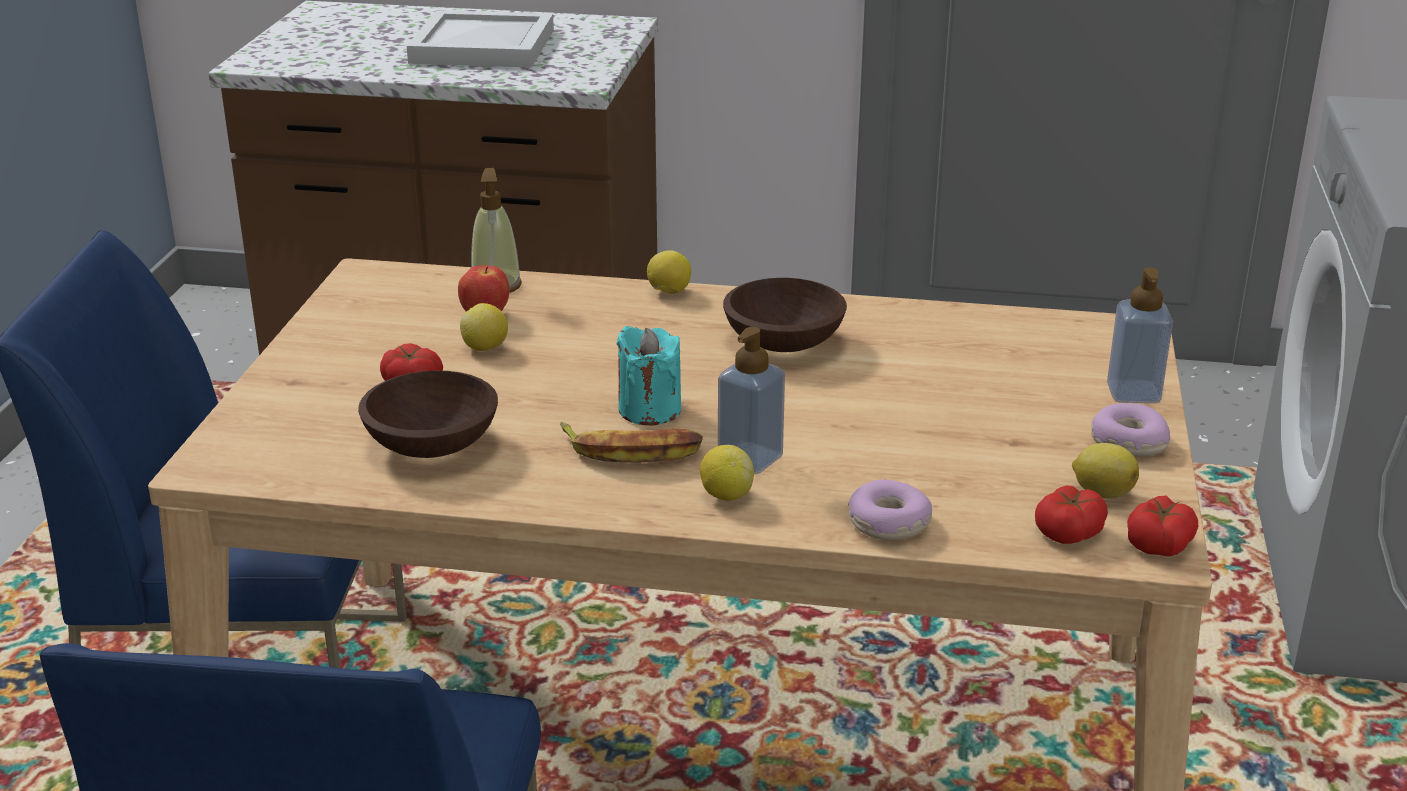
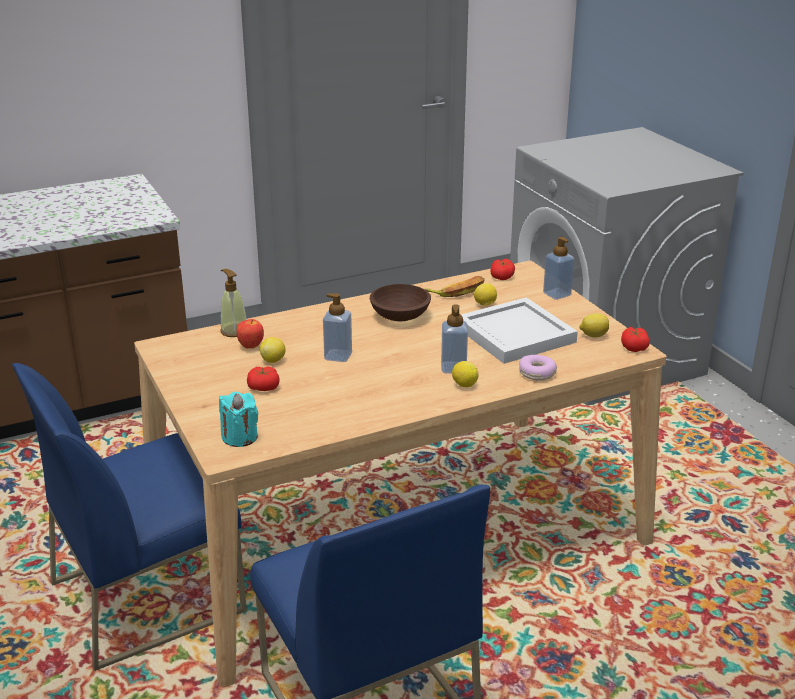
camera: 35 degrees left, 0 degrees up
(432, 443) = (312, 409): brown bowl -> none
(481, 46) = (69, 210): white tray -> white tray (513, 334)
(591, 374) = (338, 356): none -> soap dispenser
(631, 450) = (402, 381): banana -> banana (458, 291)
(649, 410) = (385, 362): turquoise candle -> turquoise candle (240, 437)
(669, 292) = (320, 310): lemon -> lemon (485, 304)
(1069, 532) = (601, 354): tomato -> tomato (502, 276)
(1127, 442) = (578, 314): donut -> none

